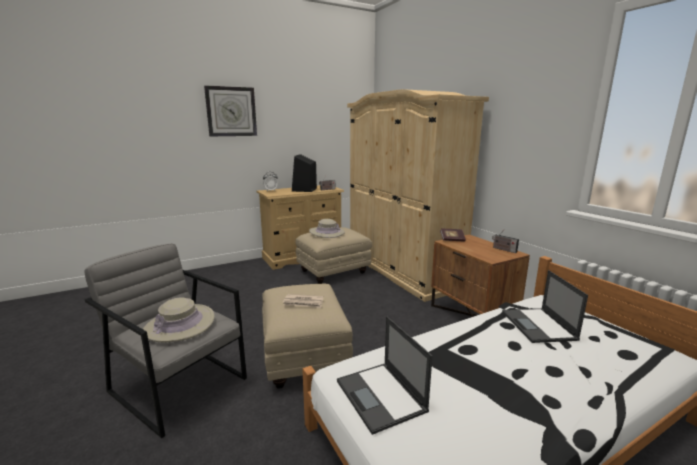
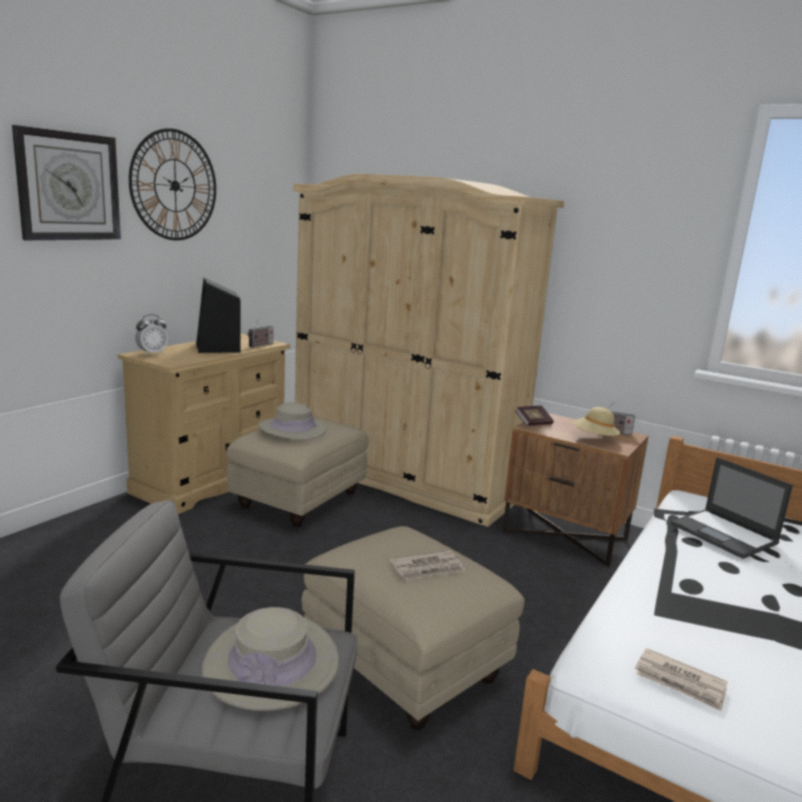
camera: 30 degrees left, 0 degrees up
(288, 109) = (174, 185): none -> wall clock
(381, 396) = (680, 682): laptop -> newspaper
(482, 252) = (594, 438): none -> beige hat

